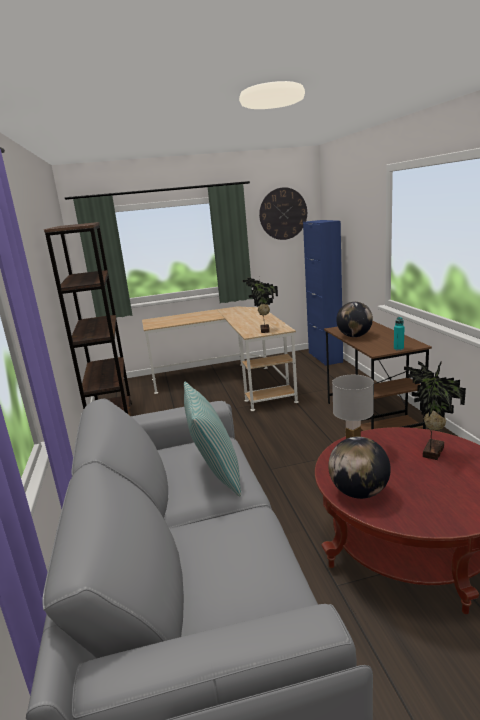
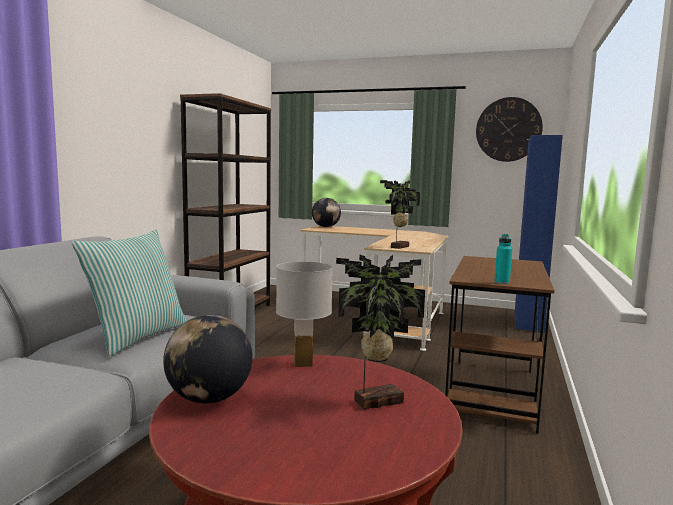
camera: 30 degrees right, 10 degrees down
(354, 336) = (479, 265): globe -> globe (326, 227)

